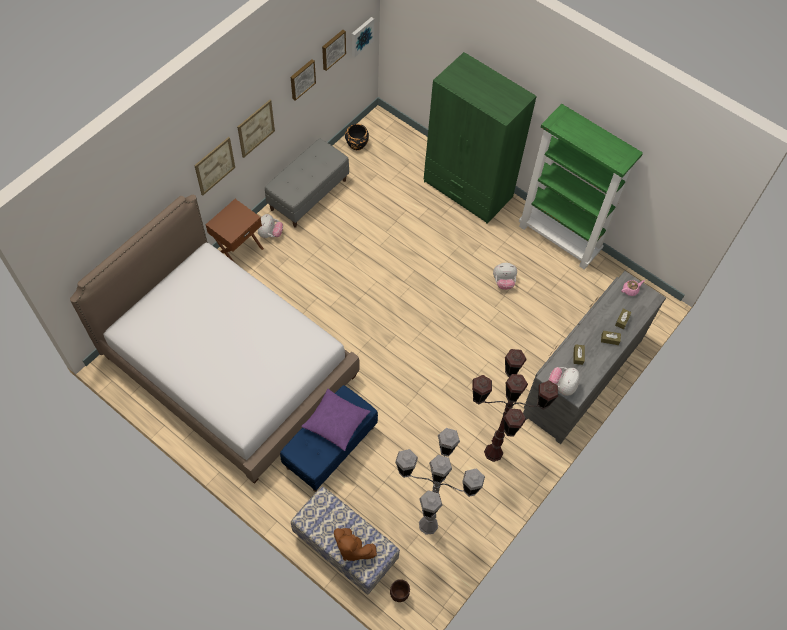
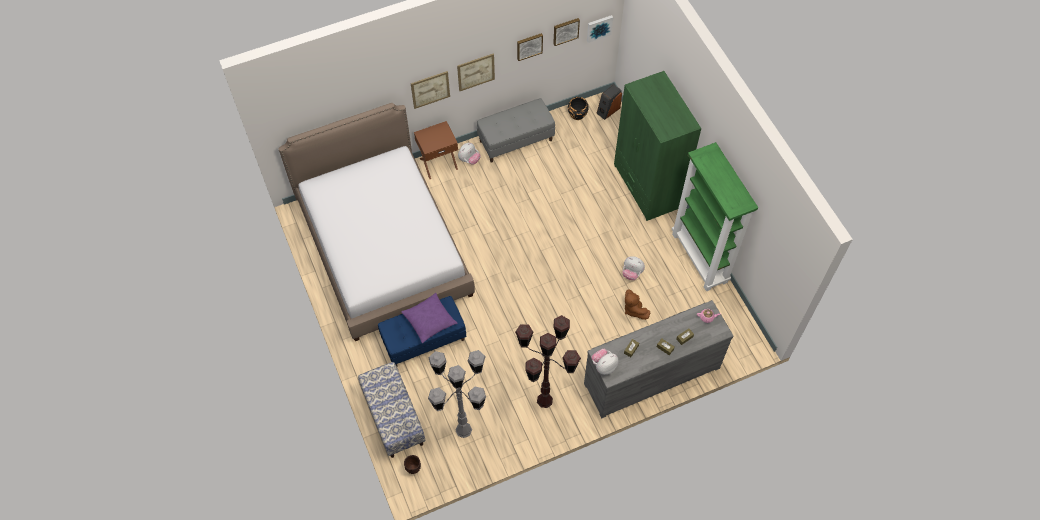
camera: 30 degrees right, 0 degrees up
(352, 548) = (389, 415): brown plush toy -> brown plush toy (634, 309)
(385, 128) = (608, 110): none -> speaker

